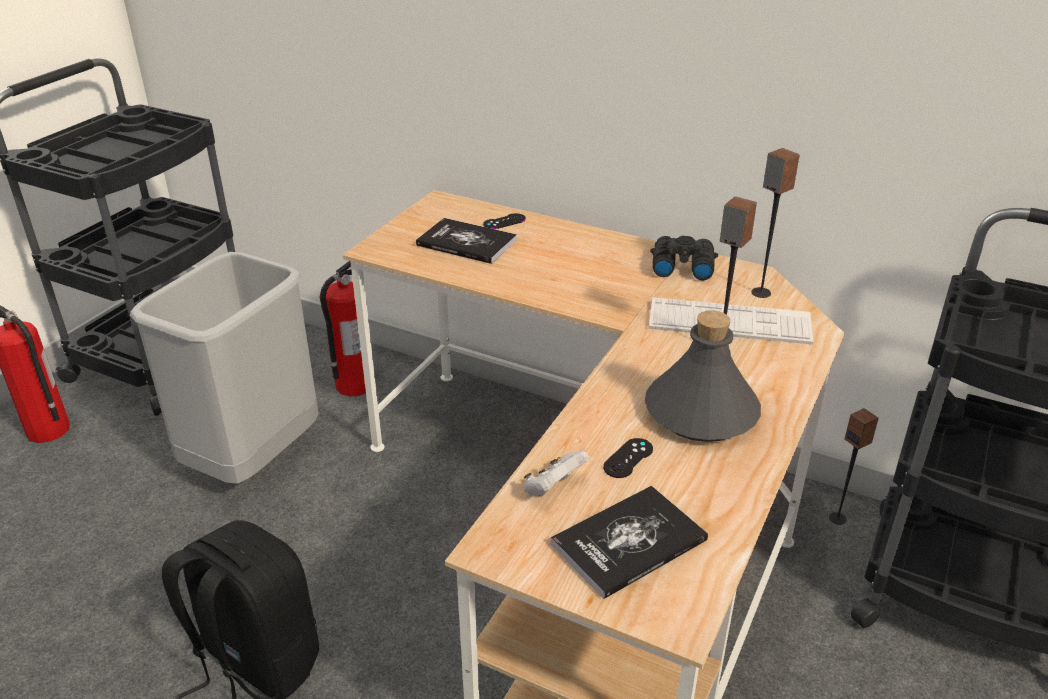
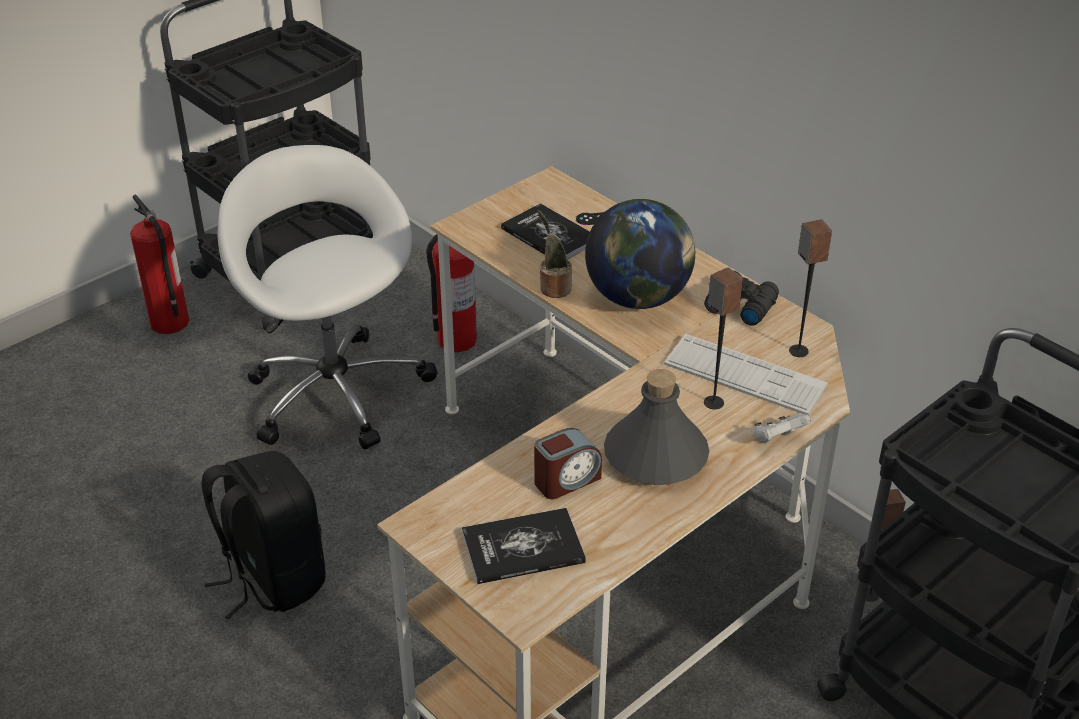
camera: 20 degrees right, 5 degrees up
(252, 458) = (335, 393): grey trash can -> white office chair
(498, 284) = (553, 288): none -> potted plant
(553, 488) = (490, 490): white game controller -> white game controller (777, 439)
(585, 277) = (638, 297): none -> globe
(628, 458) = (566, 480): black game controller -> alarm clock

